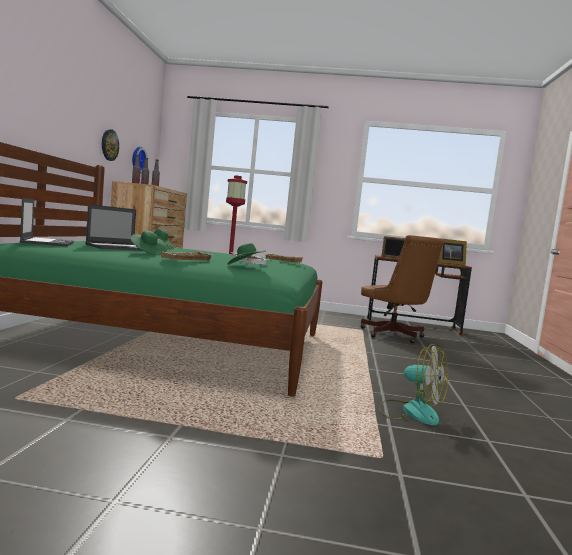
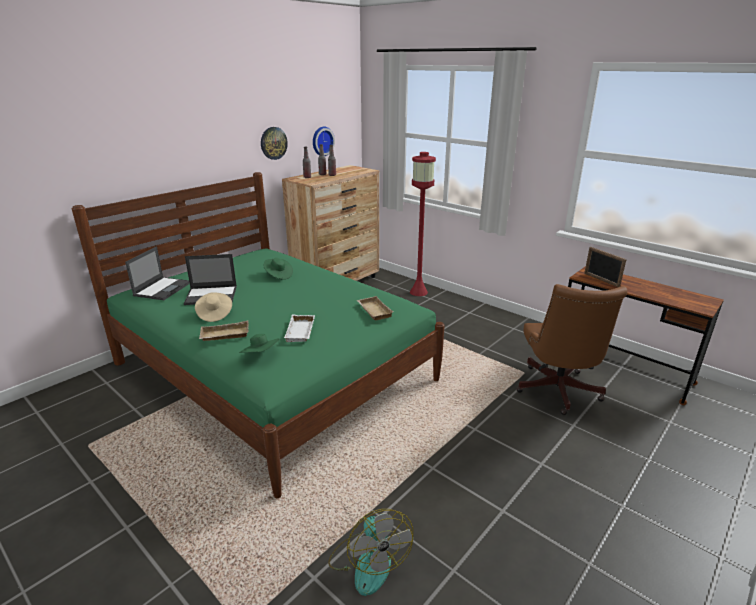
camera: 35 degrees right, 20 degrees up
(147, 253) = (214, 314): green hat -> beige hat
(449, 263) = (686, 299): picture frame -> none

